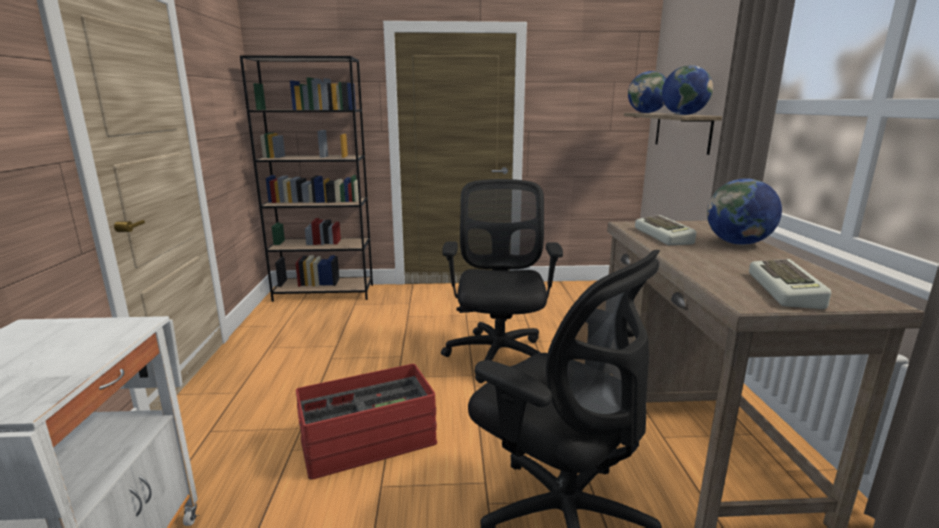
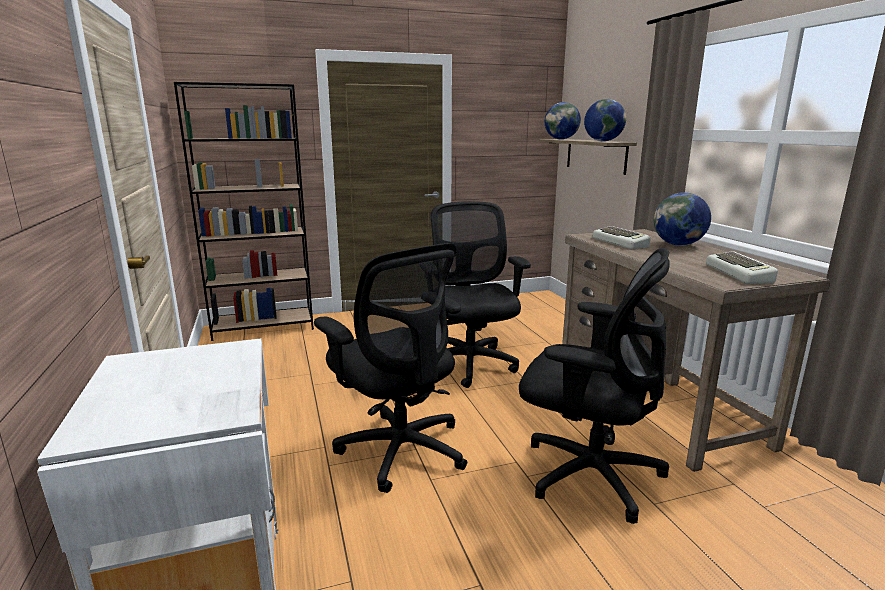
camera: 15 degrees left, 0 degrees up
(368, 441) = (396, 447): red storage box -> black office chair

